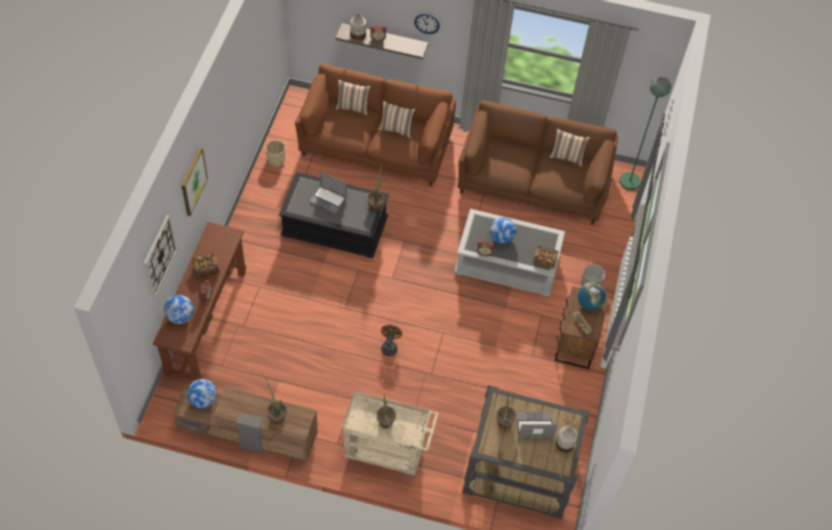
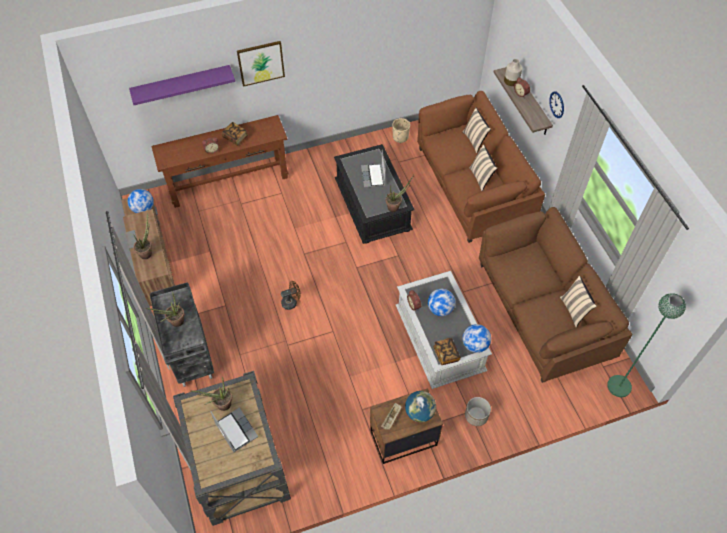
camera: 60 degrees right, 0 degrees up
(159, 255) = (182, 84): wall clock -> purple shelf
(180, 317) = (184, 147): globe -> globe (475, 345)
(388, 455) = (192, 357): beige cart -> black cart
(564, 444) = (233, 466): beige vase -> none

